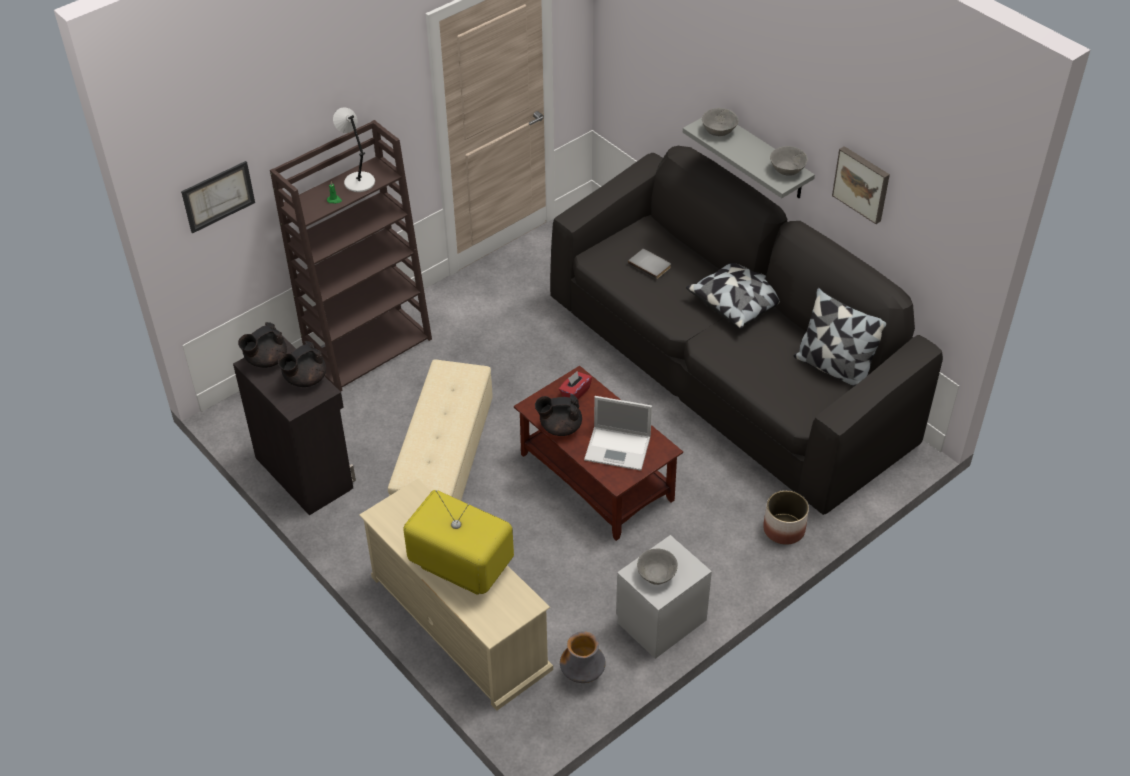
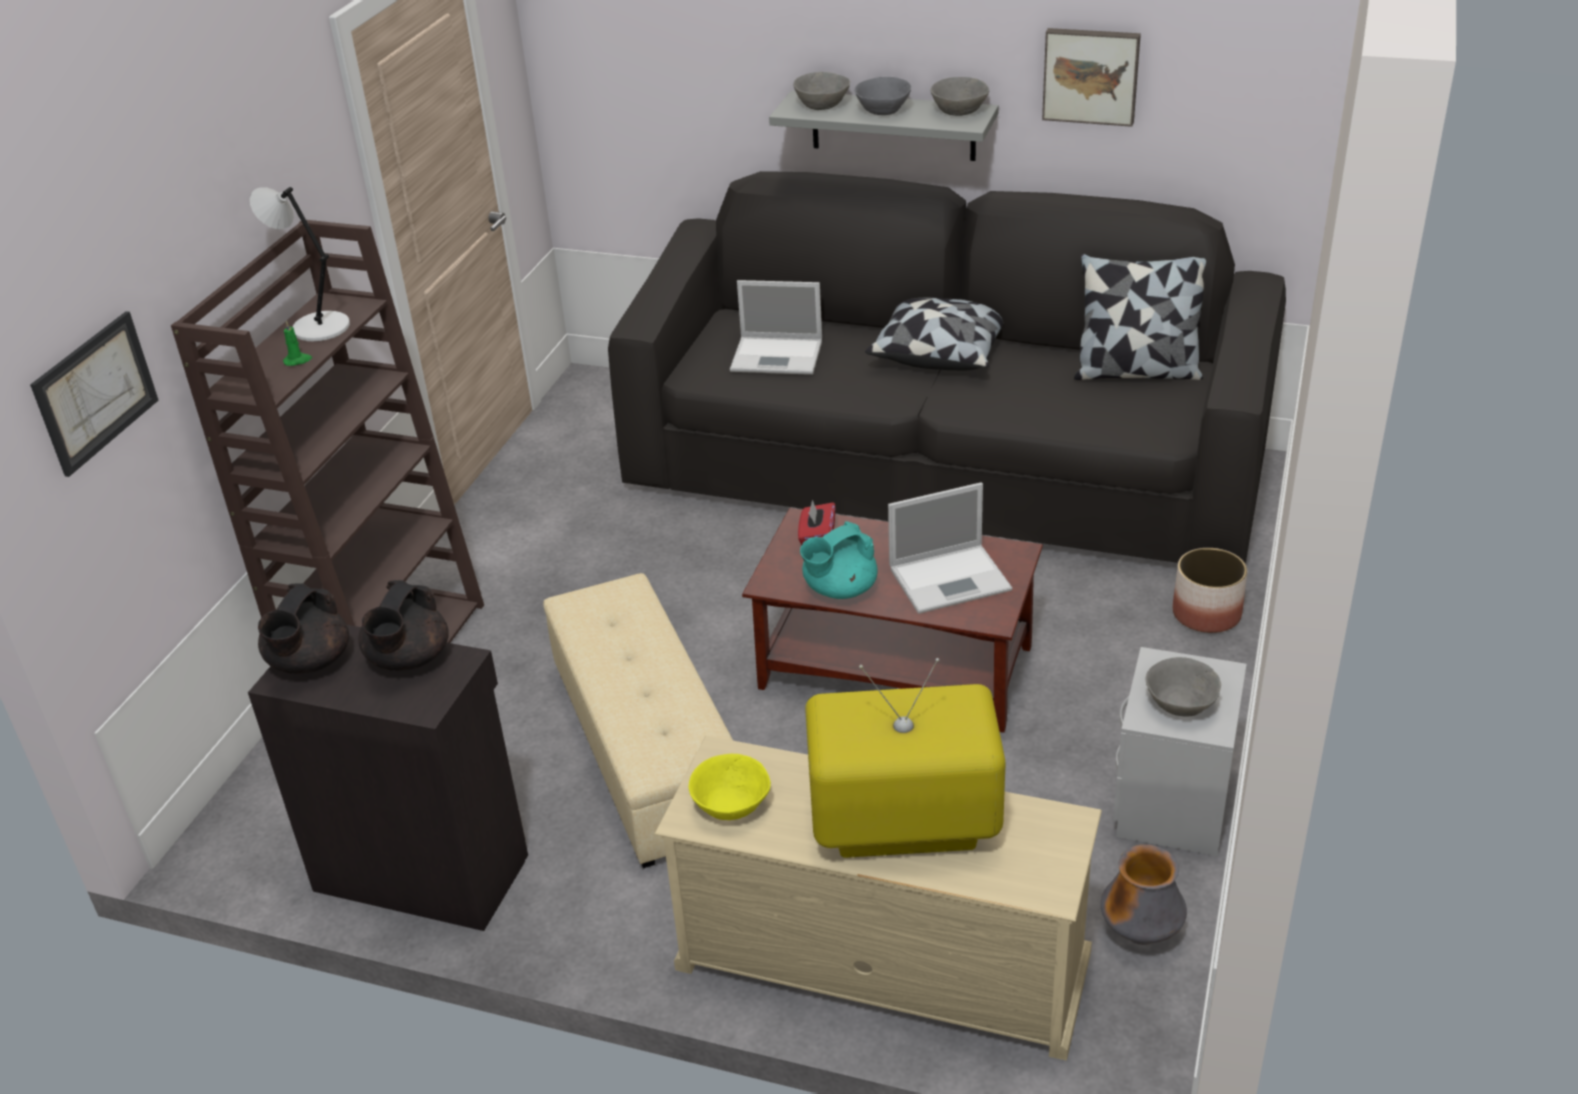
camera: 30 degrees left, 10 degrees down
(398, 519) = (730, 807): none -> yellow bowl
(559, 427) = (839, 590): black teapot -> turquoise teapot
(650, 264) = (778, 356): grey book -> laptop
(746, 150) = (882, 111): none -> grey bowl

